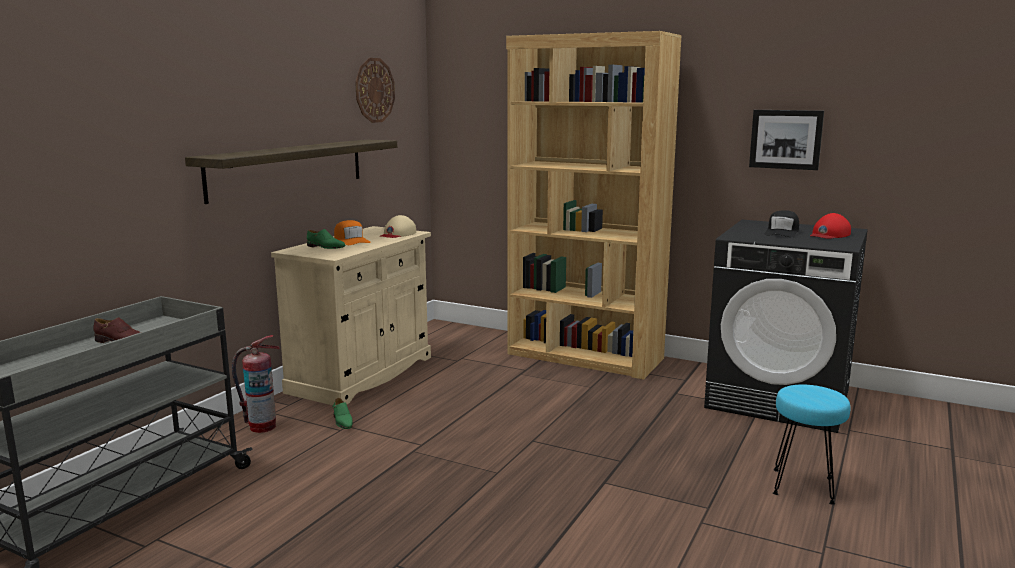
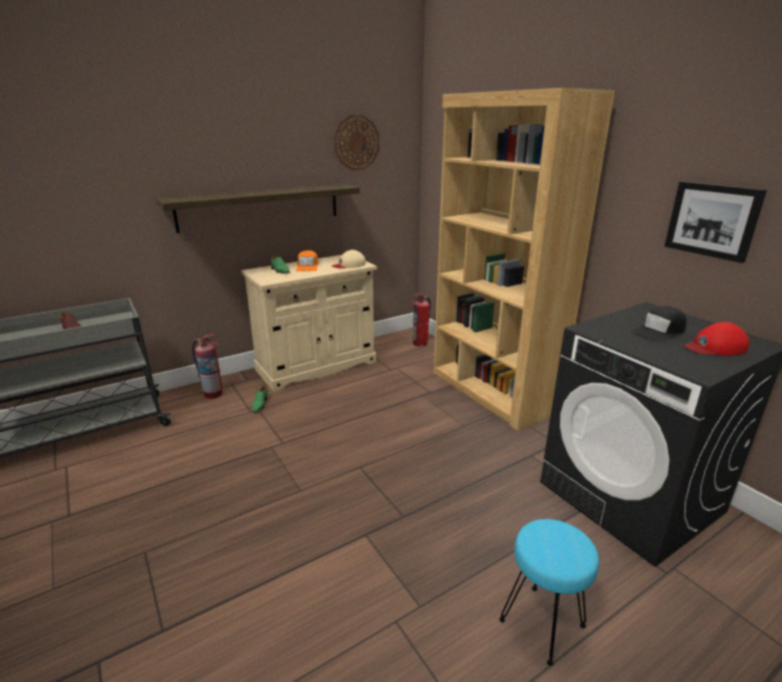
camera: 30 degrees right, 10 degrees up
(459, 332) = (420, 343): none -> fire extinguisher

